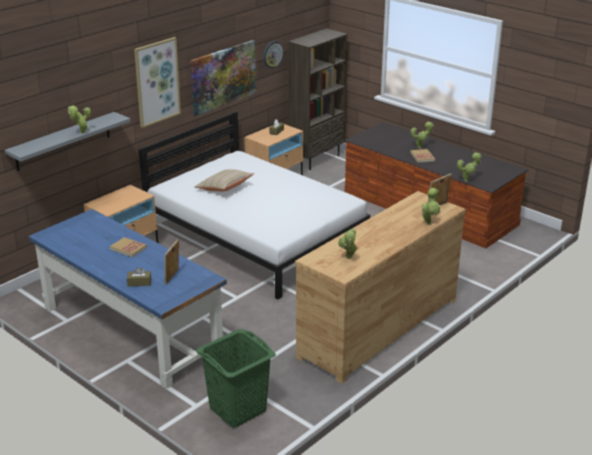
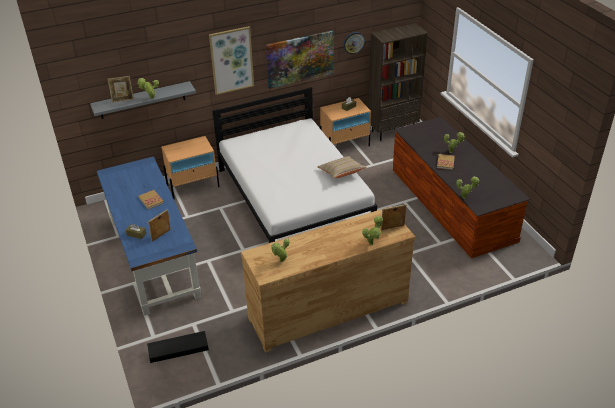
camera: 25 degrees right, 10 degrees up
(46, 140) = (123, 100): none -> picture frame
(224, 188) = (272, 154): beige pillow -> beige pillow (341, 173)
(237, 409) = (178, 349): green laundry basket -> black storage box

